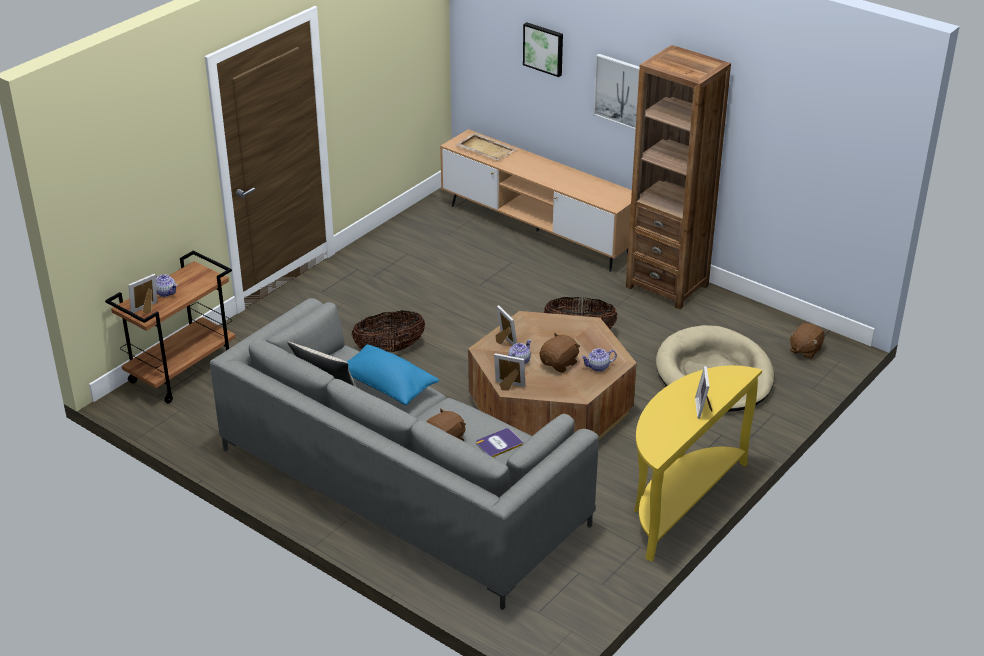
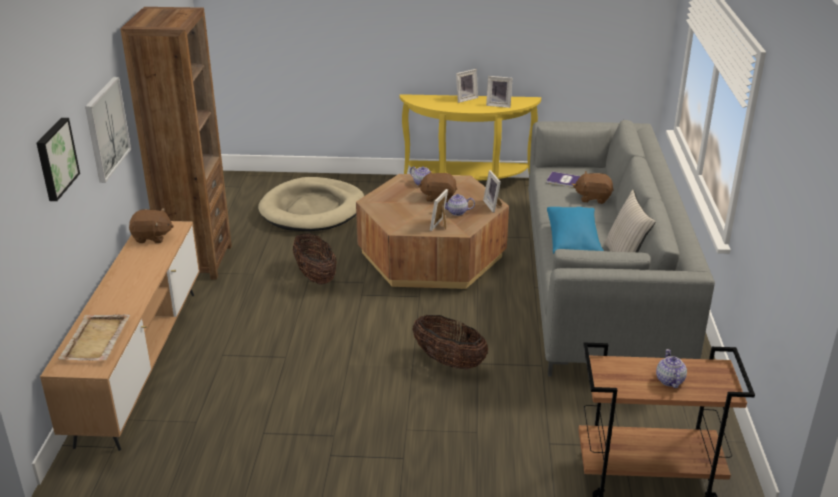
camera: 125 degrees left, 5 degrees down
(147, 310) = (710, 375): picture frame -> picture frame (499, 105)
(805, 350) = (243, 188): brown plush toy -> brown plush toy (152, 237)

